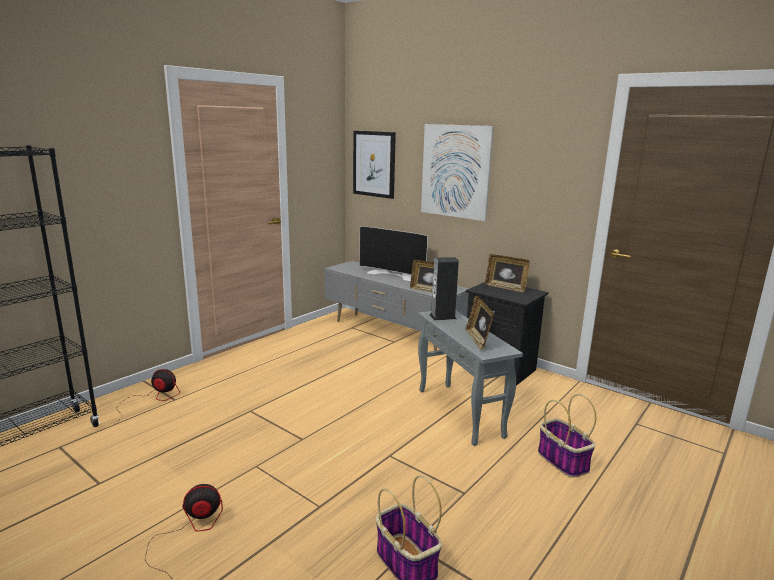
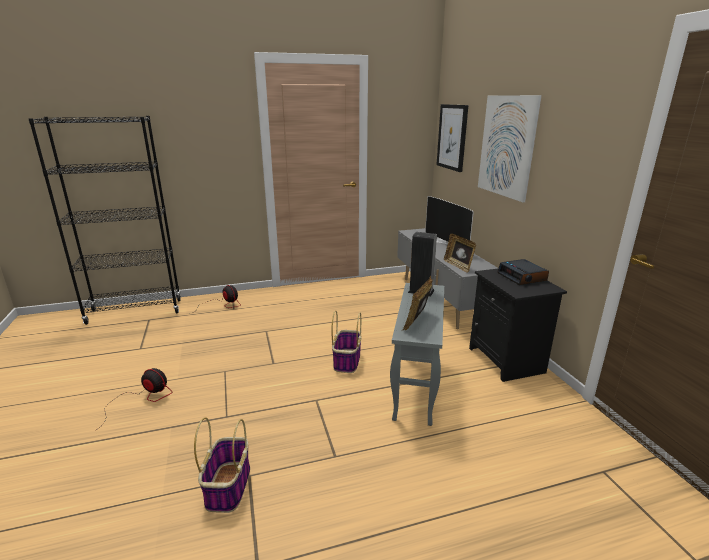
camera: 35 degrees right, 5 degrees up
(505, 287) = (522, 277): picture frame -> alarm clock
(561, 460) = (461, 470): basket -> basket (347, 361)

